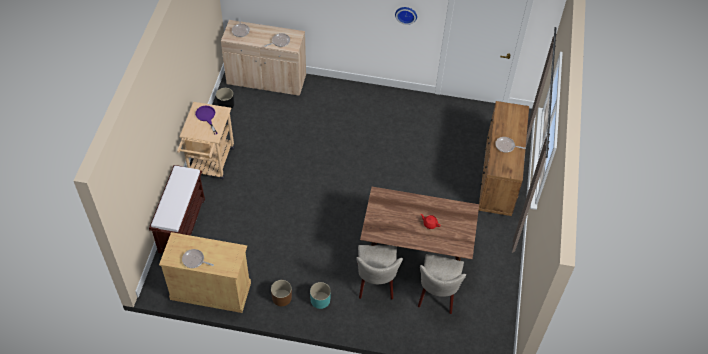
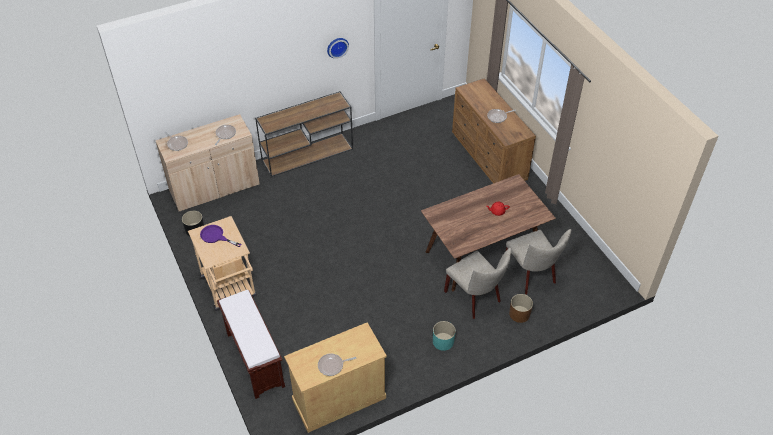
camera: 35 degrees left, 5 degrees down
(281, 298) = (408, 362): brown planter -> brown planter (519, 314)
(356, 92) = (308, 154): none -> brown console table

